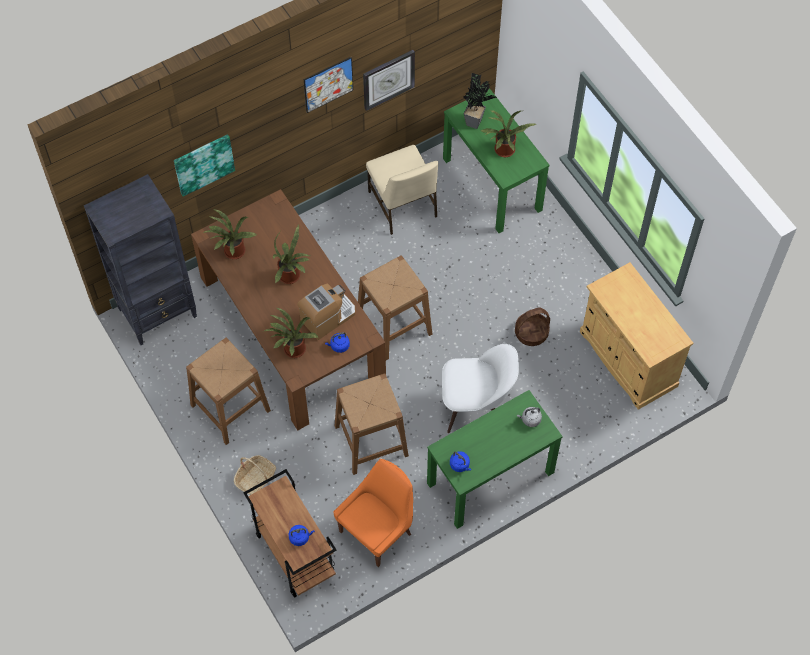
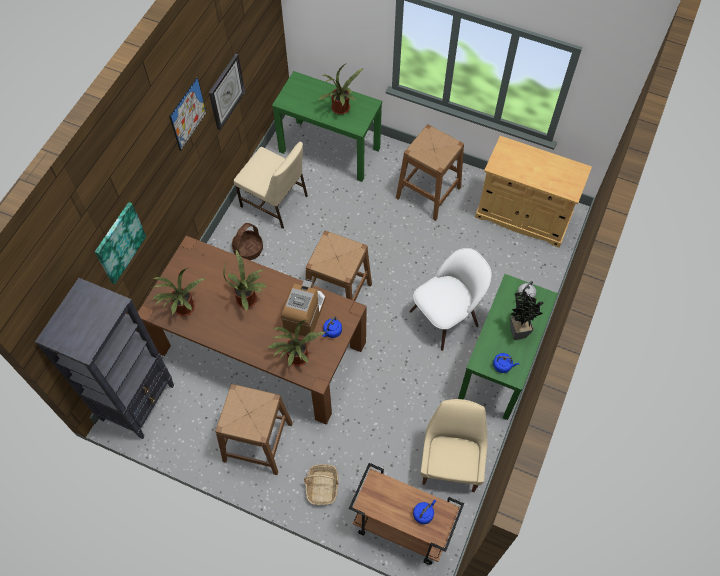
camera: 35 degrees left, 0 degrees up
(371, 440) = (390, 394): brown stool -> brown stool (428, 193)
(377, 531) = (451, 463): orange chair -> beige chair
(476, 120) = (302, 99): potted plant -> potted plant (519, 330)
(531, 332) = (442, 238): basket -> basket (248, 249)

